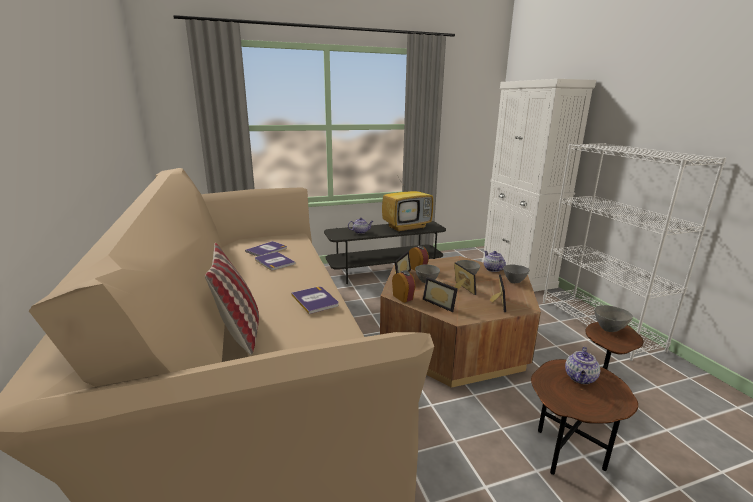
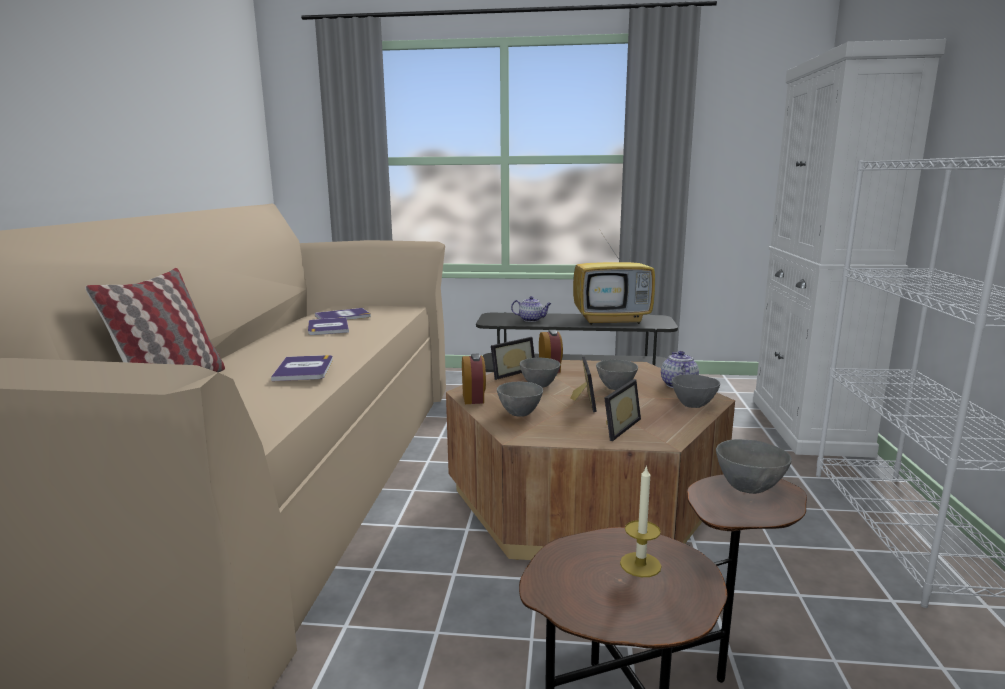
camera: 25 degrees right, 5 degrees down
(441, 303) = (520, 414): picture frame -> grey bowl
(580, 378) = (640, 564): teapot -> candle

